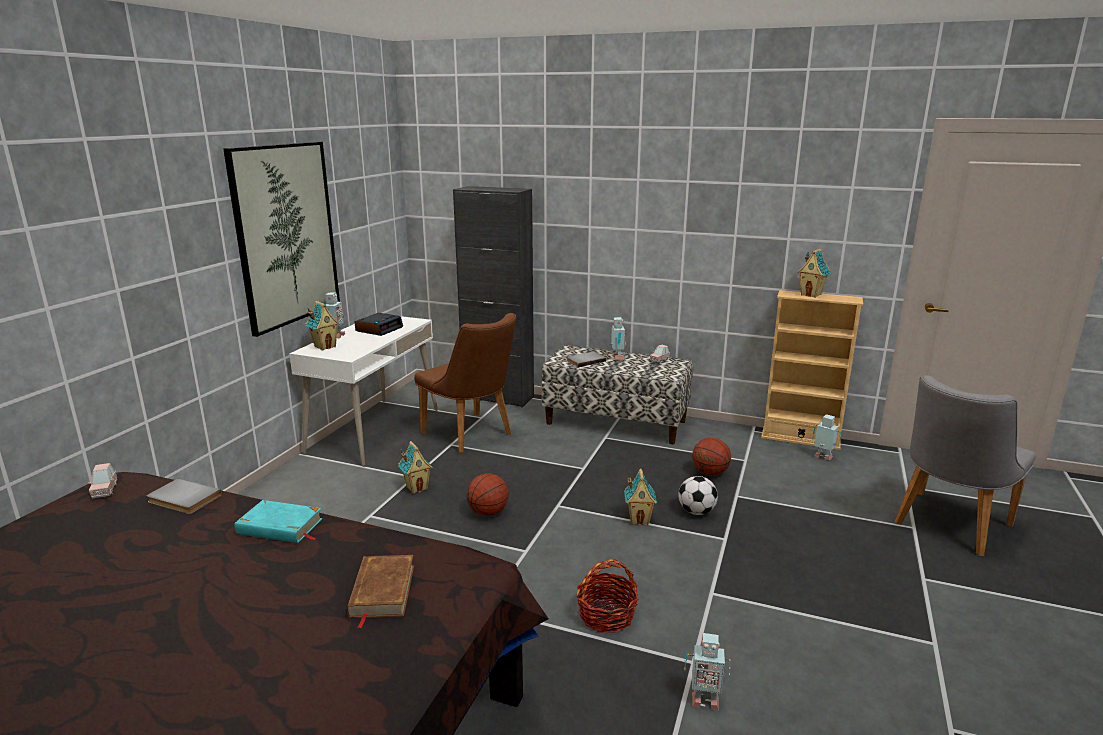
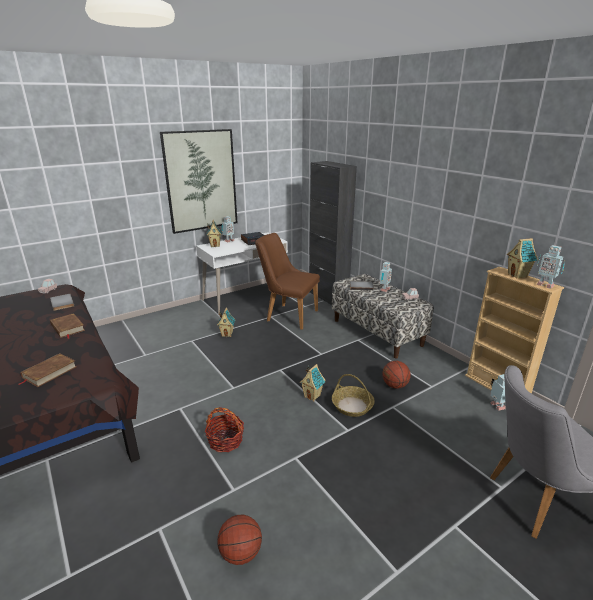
camera: 35 degrees right, 5 degrees up
(280, 527) = (67, 328): turquoise book -> brown book
(472, 435) = (287, 315): brown chair -> brown chair turned 120 degrees clockwise
(488, 512) = (242, 360): basketball -> basketball (241, 553)
(696, 512) = (352, 406): football -> basket
(704, 700) = (211, 513): toy robot -> toy robot (544, 285)

